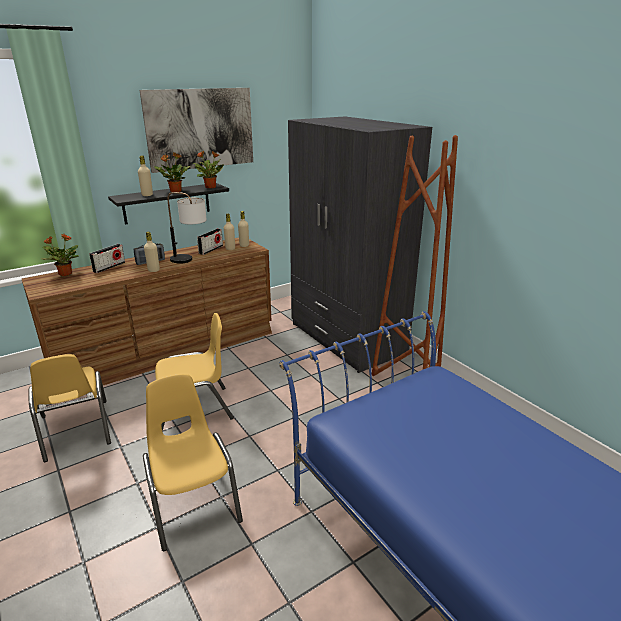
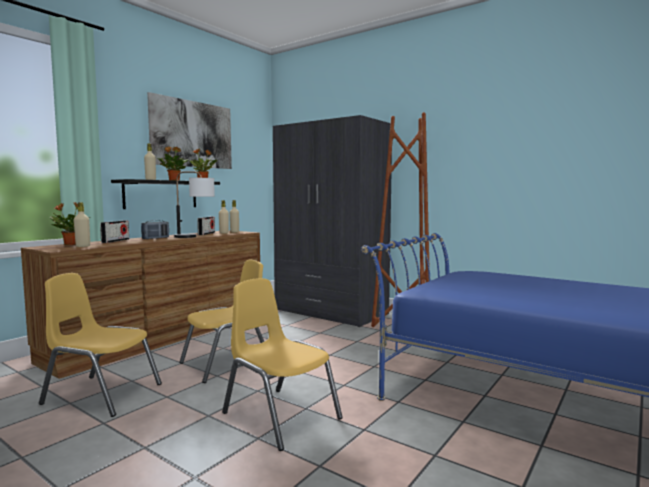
camera: 20 degrees left, 20 degrees down
(76, 430) = (102, 394): yellow chair -> yellow chair turned 150 degrees clockwise
(153, 270) = (166, 240): beige bottle -> beige bottle (83, 246)

